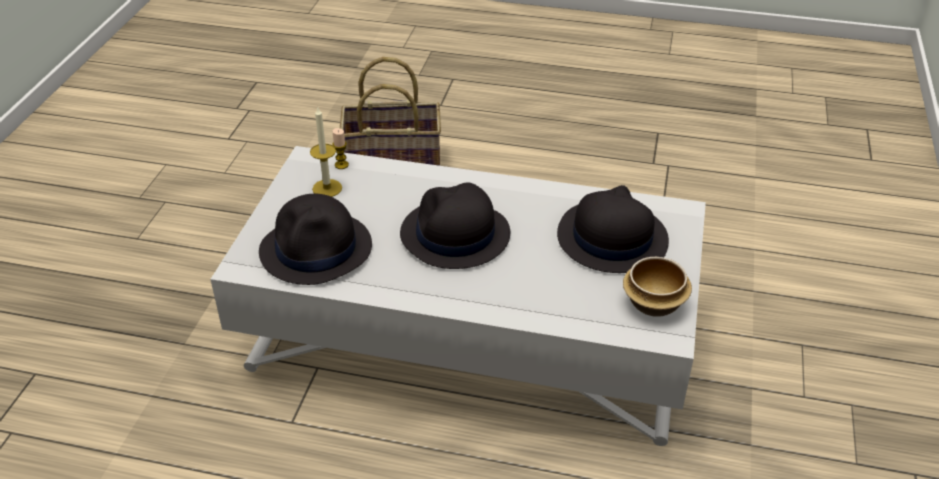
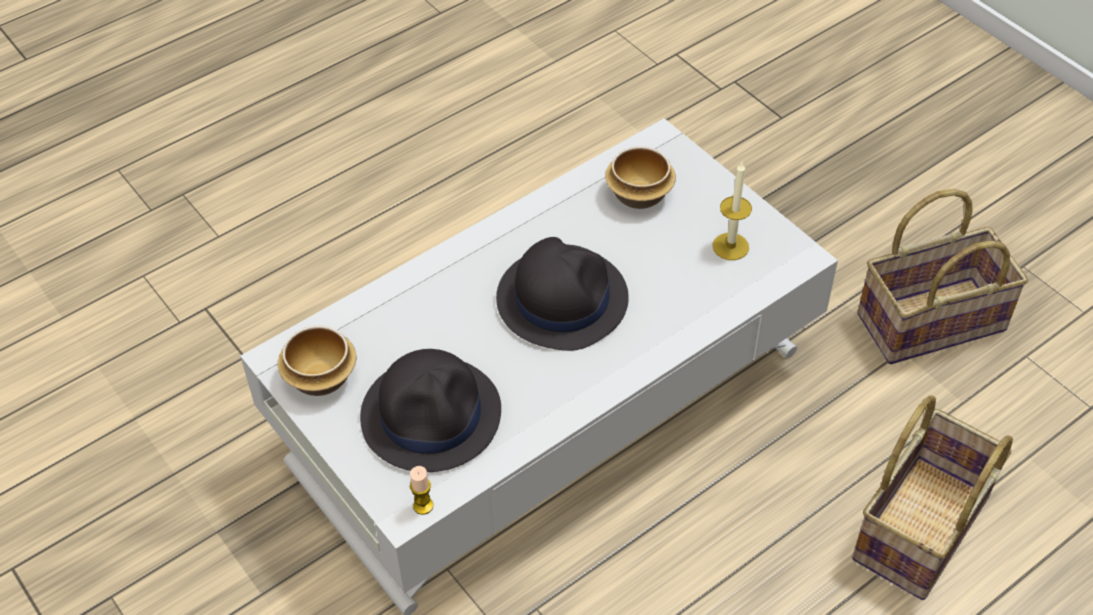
camera: 130 degrees right, 10 degrees up
(224, 215) = (930, 320): none -> basket
(317, 249) = (638, 195): black hat -> bowl
(341, 165) = (764, 277): candle -> candle (423, 506)

